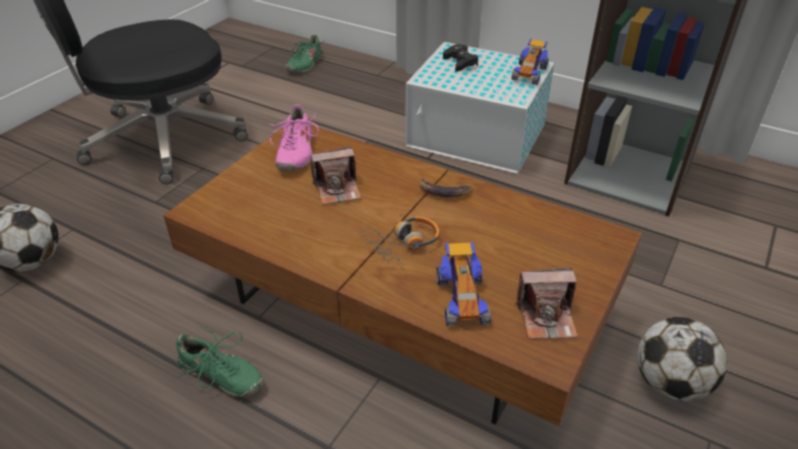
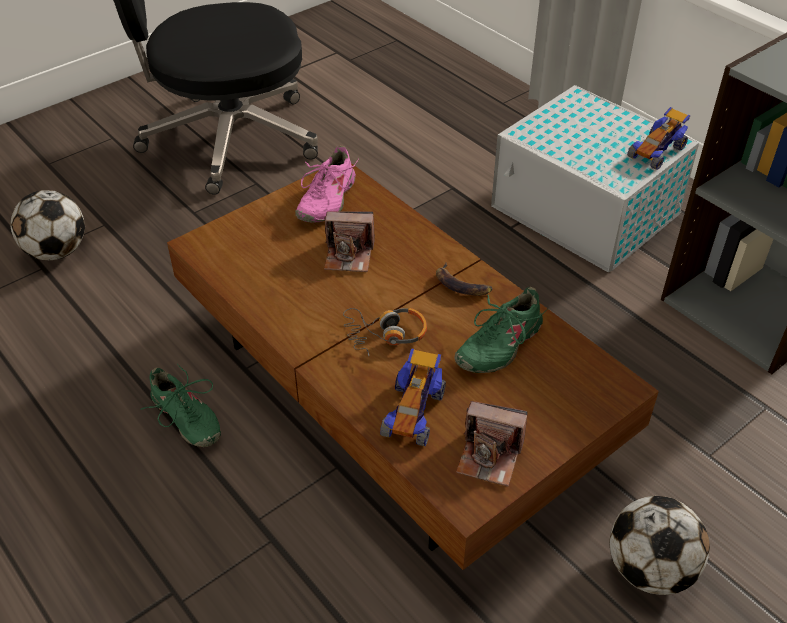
camera: 20 degrees right, 5 degrees up
(305, 64) = (423, 71): green shoe -> green shoe (498, 345)
(460, 62) = (578, 119): black game controller -> none

